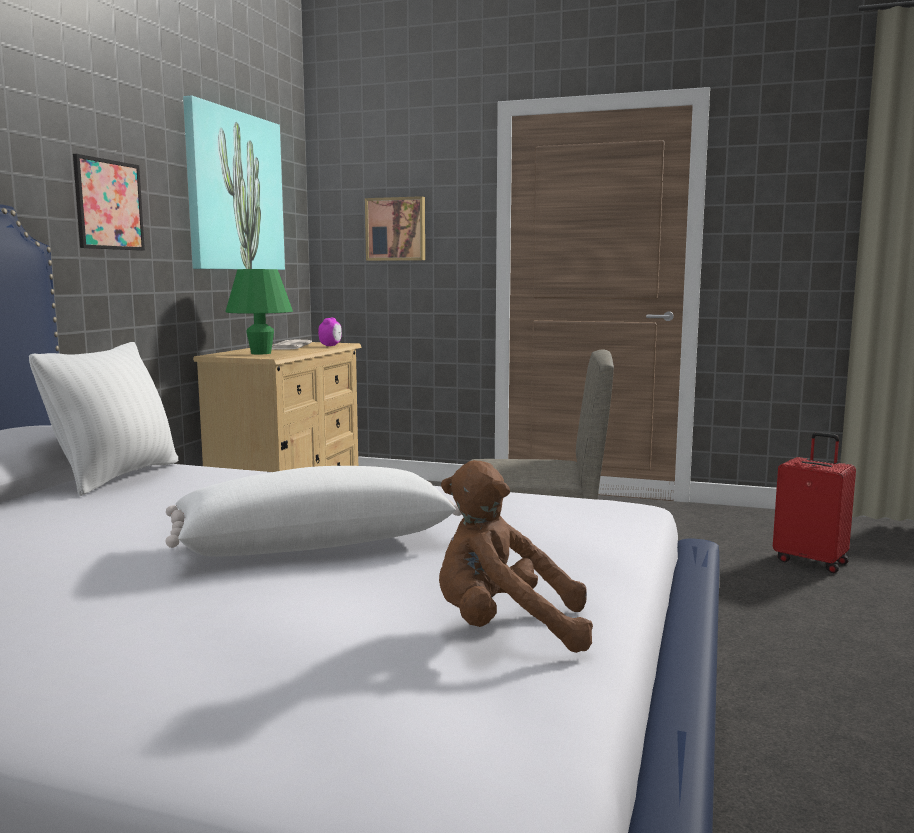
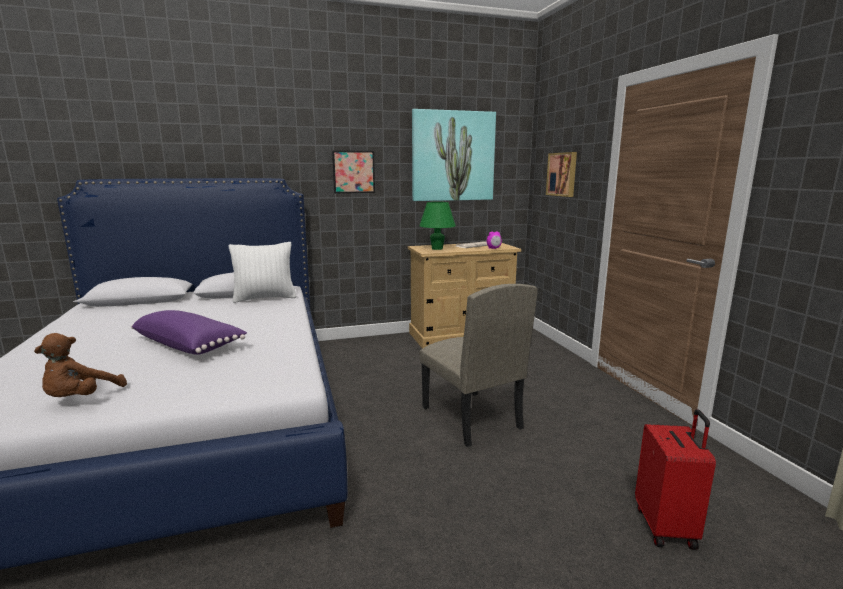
camera: 55 degrees right, 5 degrees up
(315, 542) = (190, 345): white pillow -> purple pillow
(505, 630) = (81, 398): brown plush toy -> brown plush toy turned 135 degrees counterclockwise

